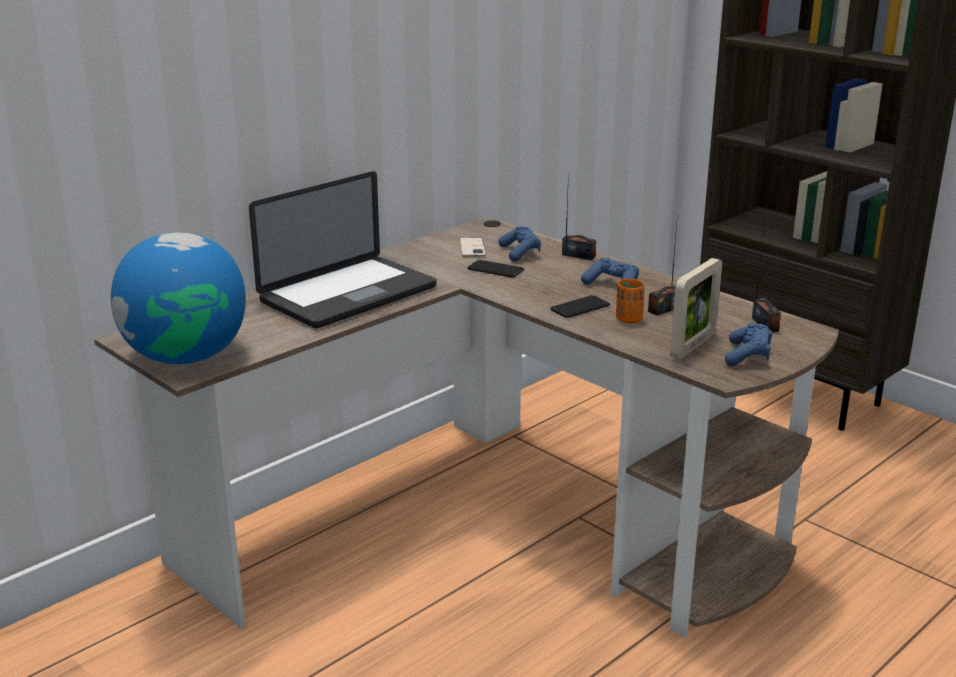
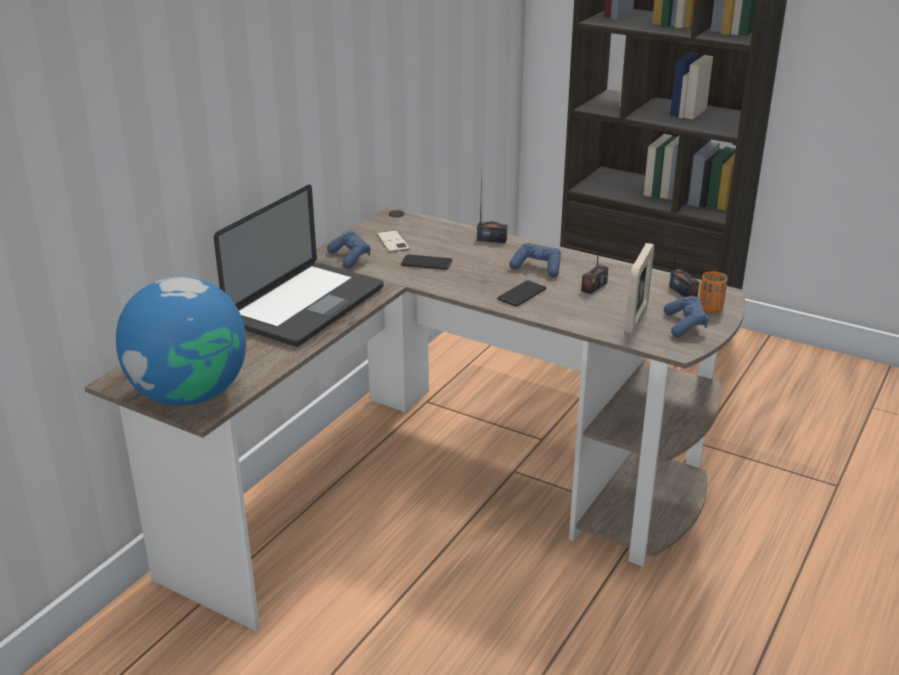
camera: 15 degrees left, 5 degrees up
(520, 253) = (438, 242): blue game controller -> blue game controller (350, 258)
(629, 319) = (569, 301): orange cup -> orange cup (710, 308)

